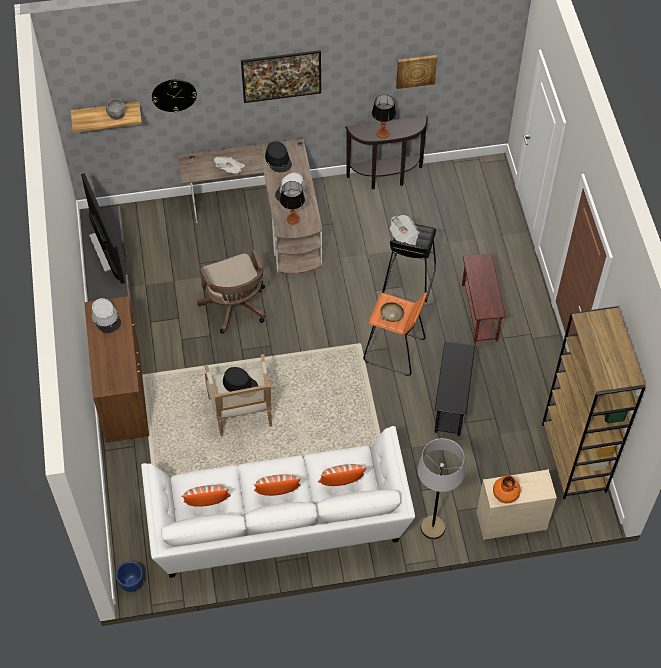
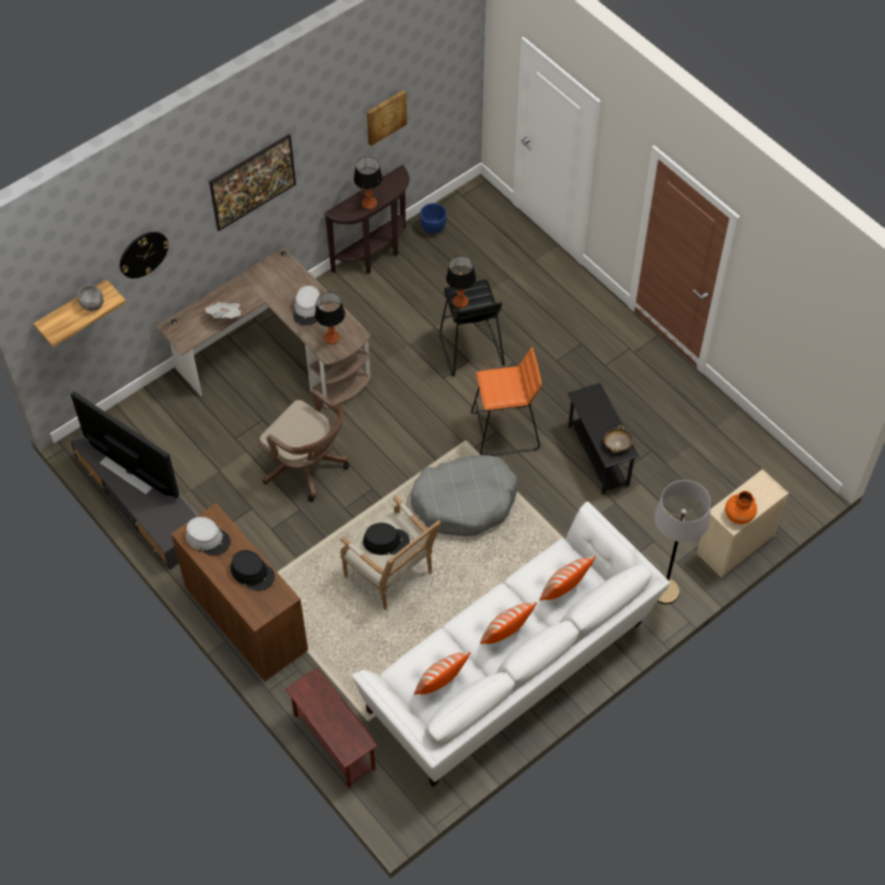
camera: 30 degrees left, 0 degrees up
(131, 583) = (397, 815): blue planter -> blue planter (433, 229)
(278, 160) = (272, 281): black hat -> black hat (252, 573)
(330, 387) = (465, 501): none -> grey dog bed
(391, 316) = (504, 391): beige bowl -> beige bowl (617, 445)
(404, 236) = (460, 301): newspaper -> table lamp
(479, 313) = (564, 351): brown side table -> brown side table (334, 743)
(574, 458) = (753, 451): brown bookcase -> none

